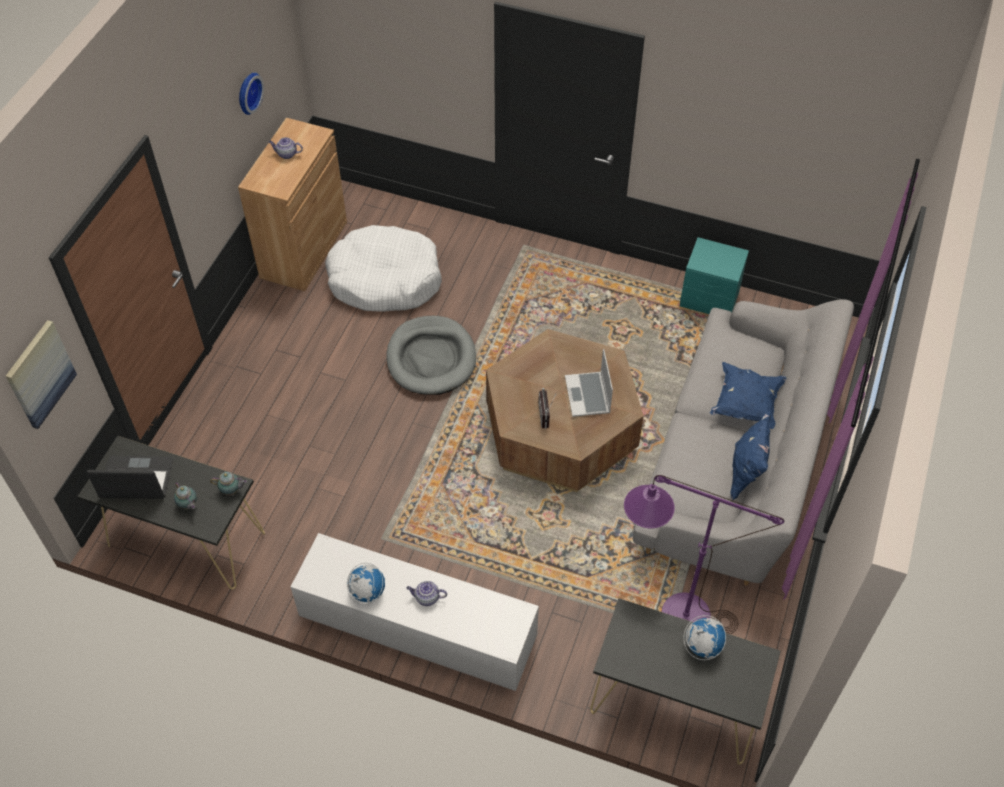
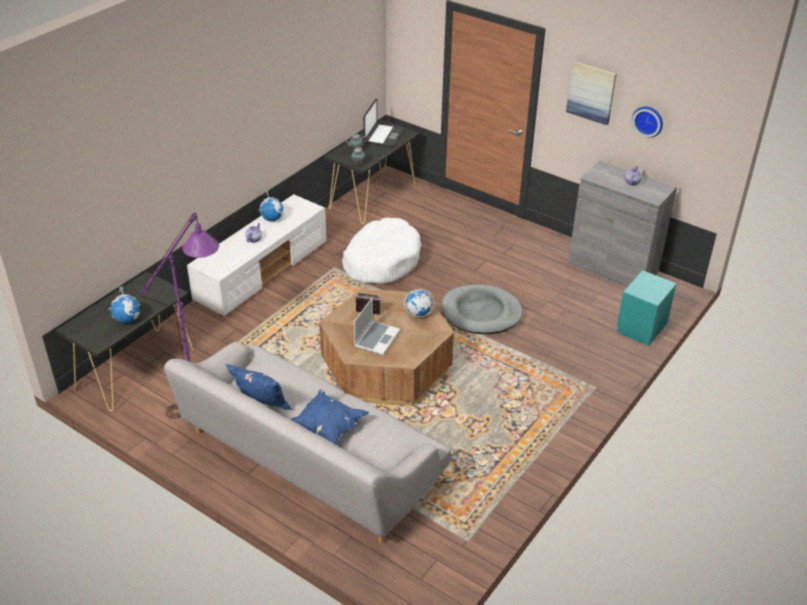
camera: 105 degrees right, 15 degrees down
(40, 374) = (409, 44): picture -> picture (591, 92)
(304, 249) = (613, 268): brown cabinet -> grey cabinet
(385, 279) = (571, 302): white dog bed -> white dog bed (381, 261)
(528, 367) = (418, 314): none -> globe
(588, 396) = (376, 338): laptop -> laptop turned 105 degrees clockwise
(709, 299) = (497, 498): turquoise nightstand -> turquoise nightstand (641, 327)

